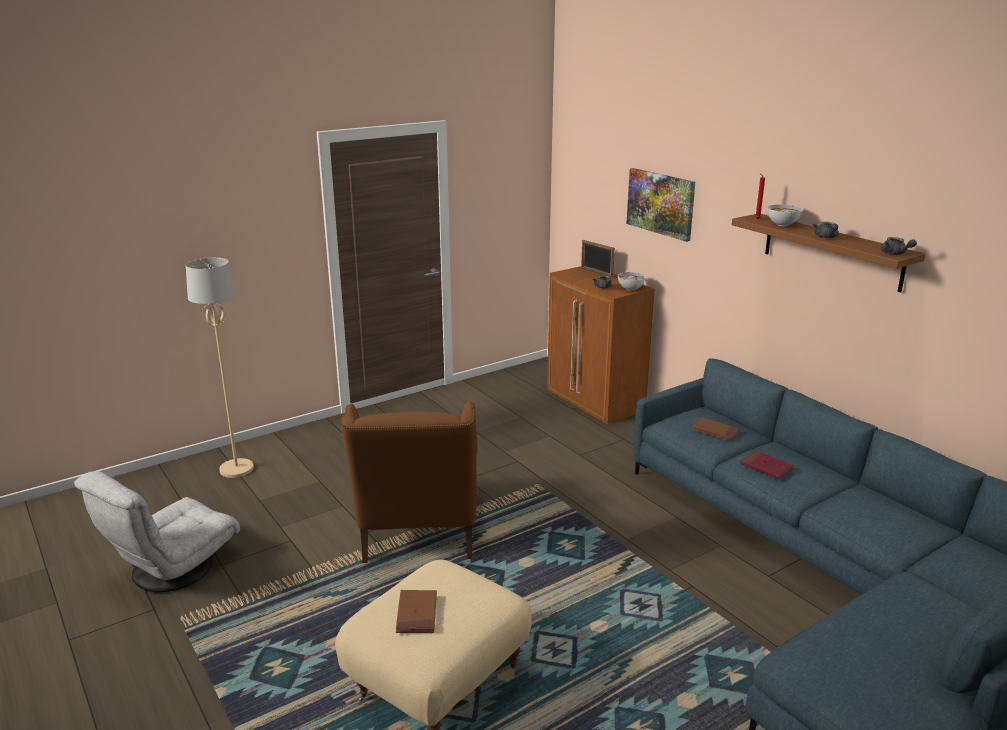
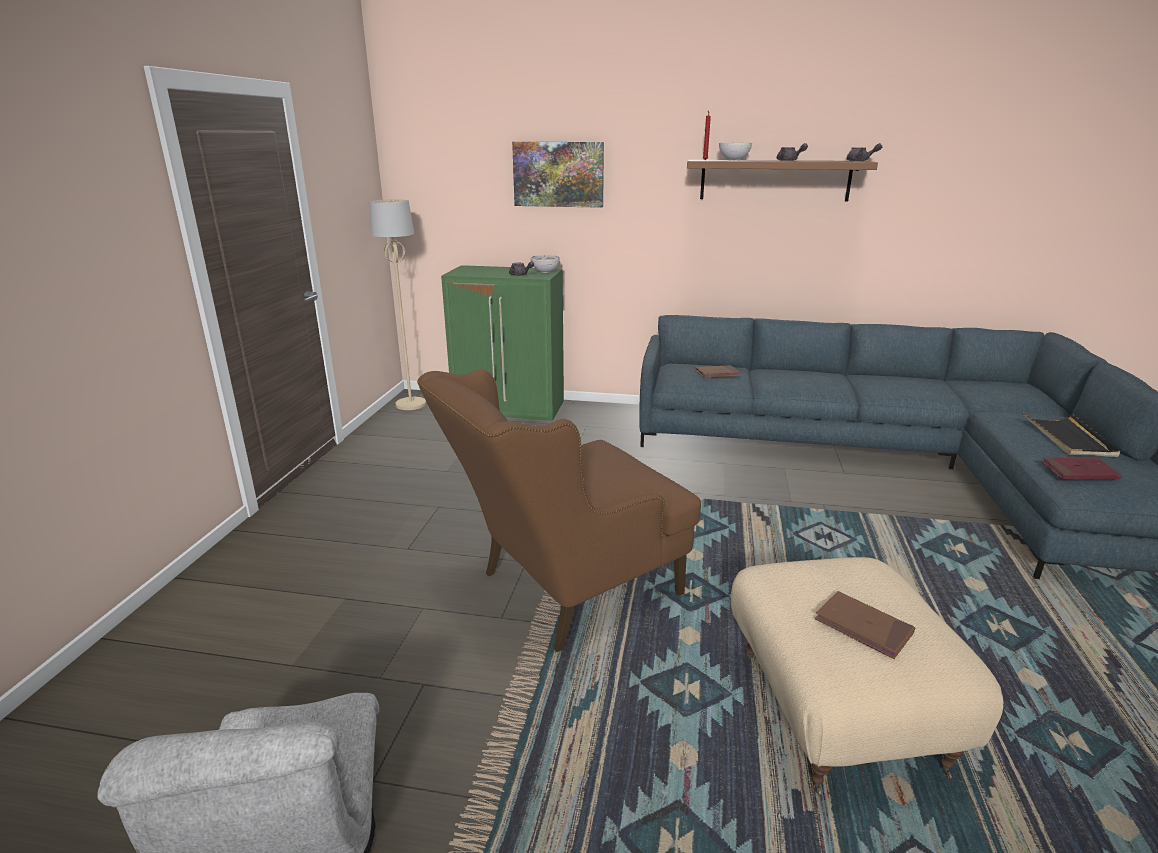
camera: 45 degrees left, 0 degrees up
(237, 469) = (186, 648): beige floor lamp -> beige floor lamp (411, 404)
(418, 537) = (564, 591): brown armchair -> brown armchair turned 105 degrees clockwise
(595, 400) = (510, 407): brown cabinet -> green cabinet
(596, 272) = (484, 268): picture frame -> none
(766, 467) = (796, 383): red book -> red book (1079, 472)
(911, 631) = (1068, 438): none -> black tray

